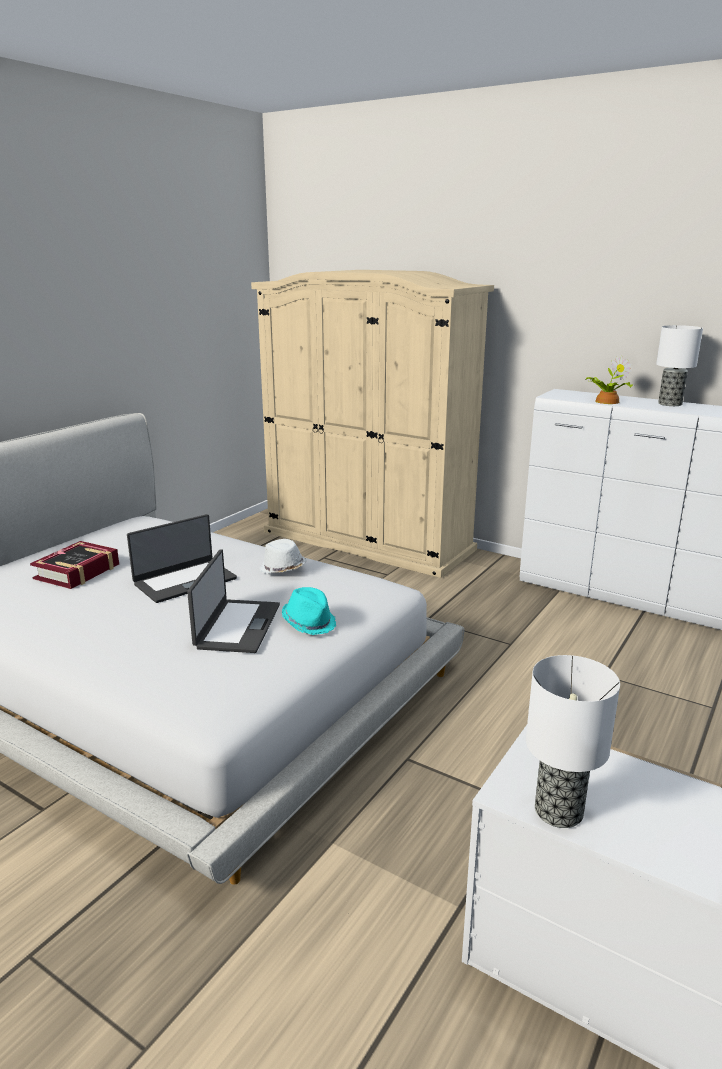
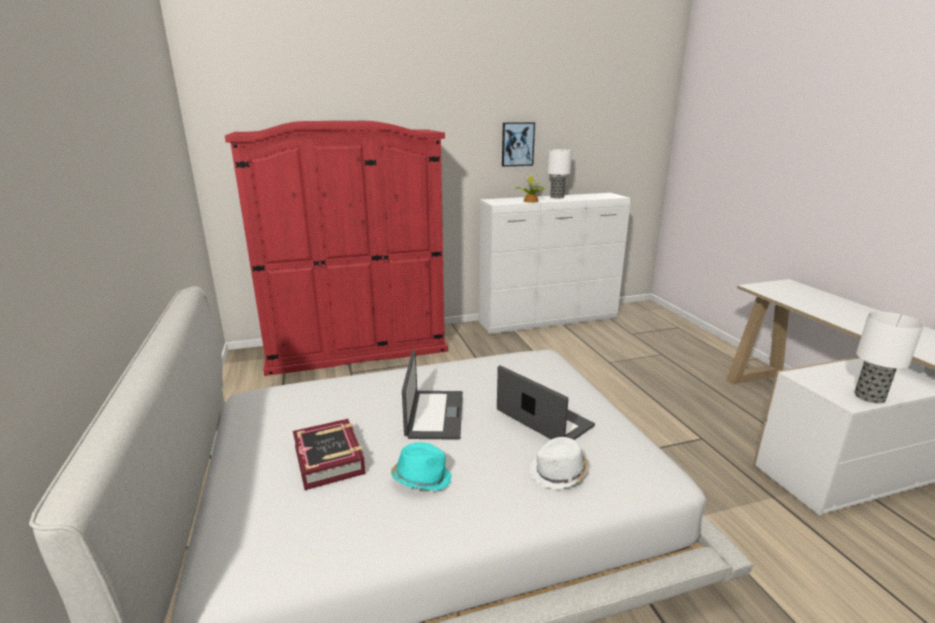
camera: 50 degrees left, 0 degrees up
(282, 569) = (470, 373): white hat -> white hat (559, 473)
(309, 622) = (567, 393): turquoise hat -> turquoise hat (421, 478)
(367, 540) = (357, 348): beige wardrobe -> red wardrobe
(627, 313) = (517, 144): none -> picture

